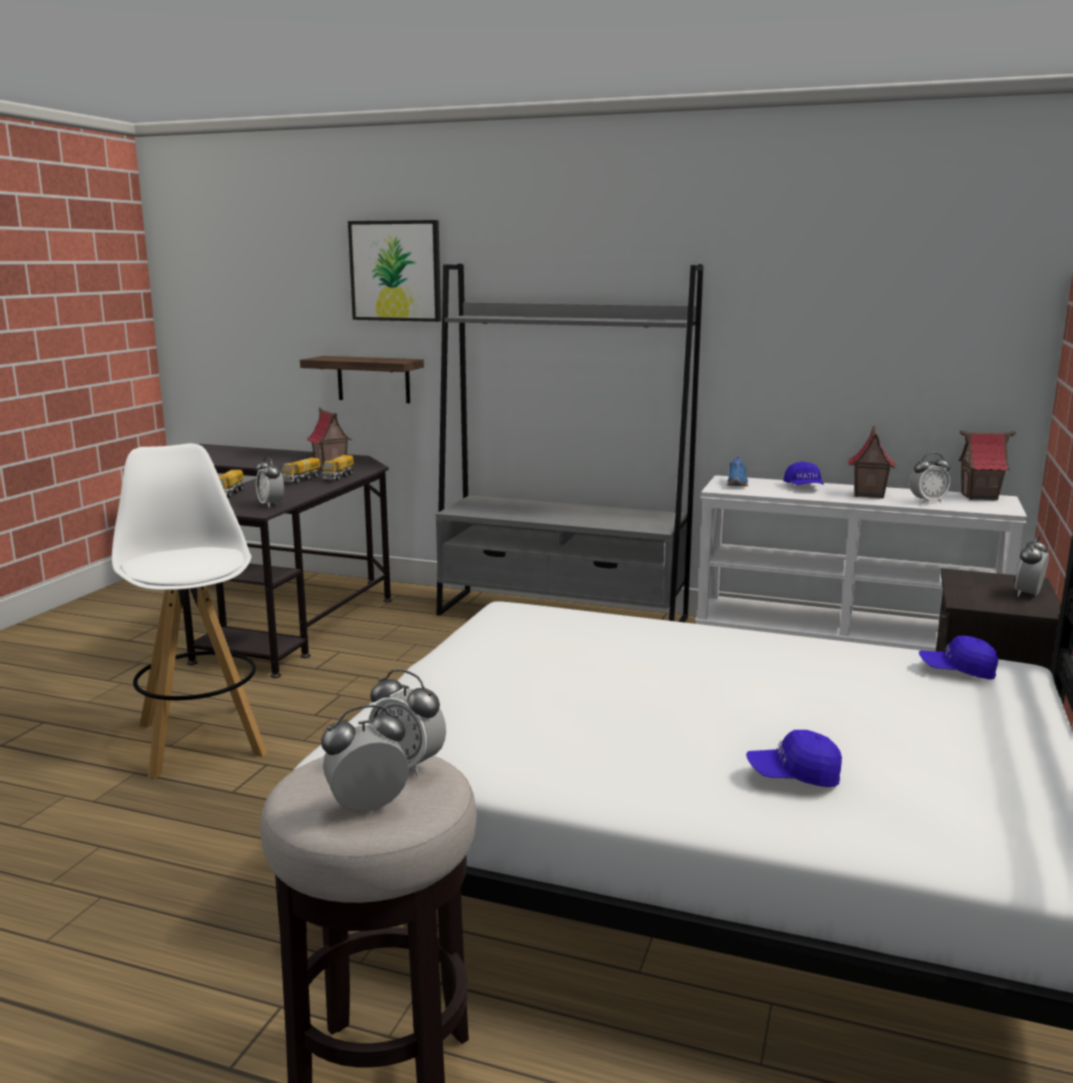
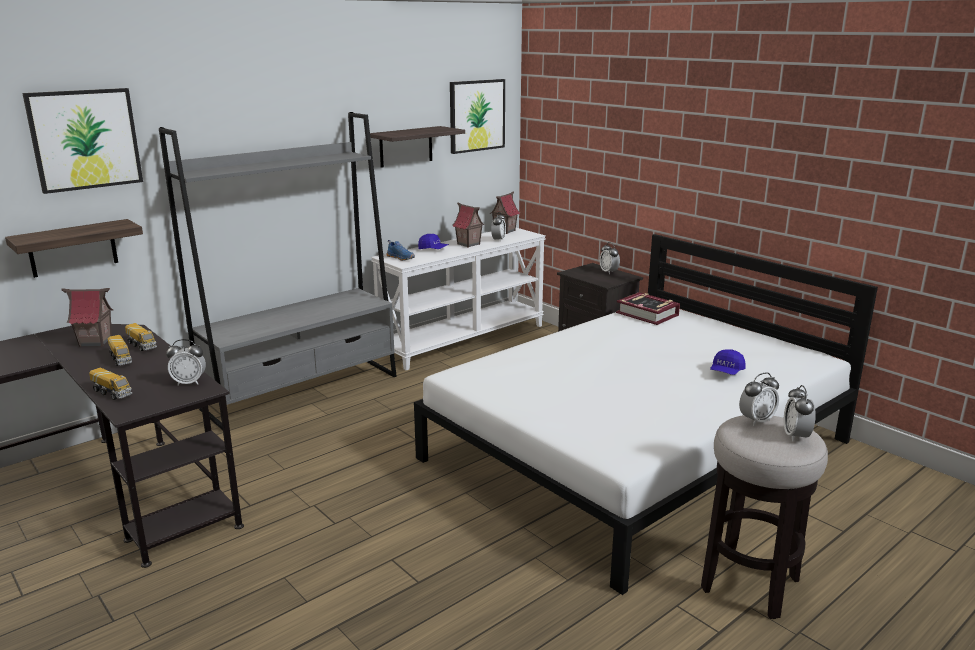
camera: 60 degrees left, 5 degrees up
(201, 738) = (312, 582): white stool -> none
(798, 325) = (406, 146): none -> shelf
(953, 289) = (476, 115): none -> picture
(957, 671) = (647, 314): blue cap -> book

